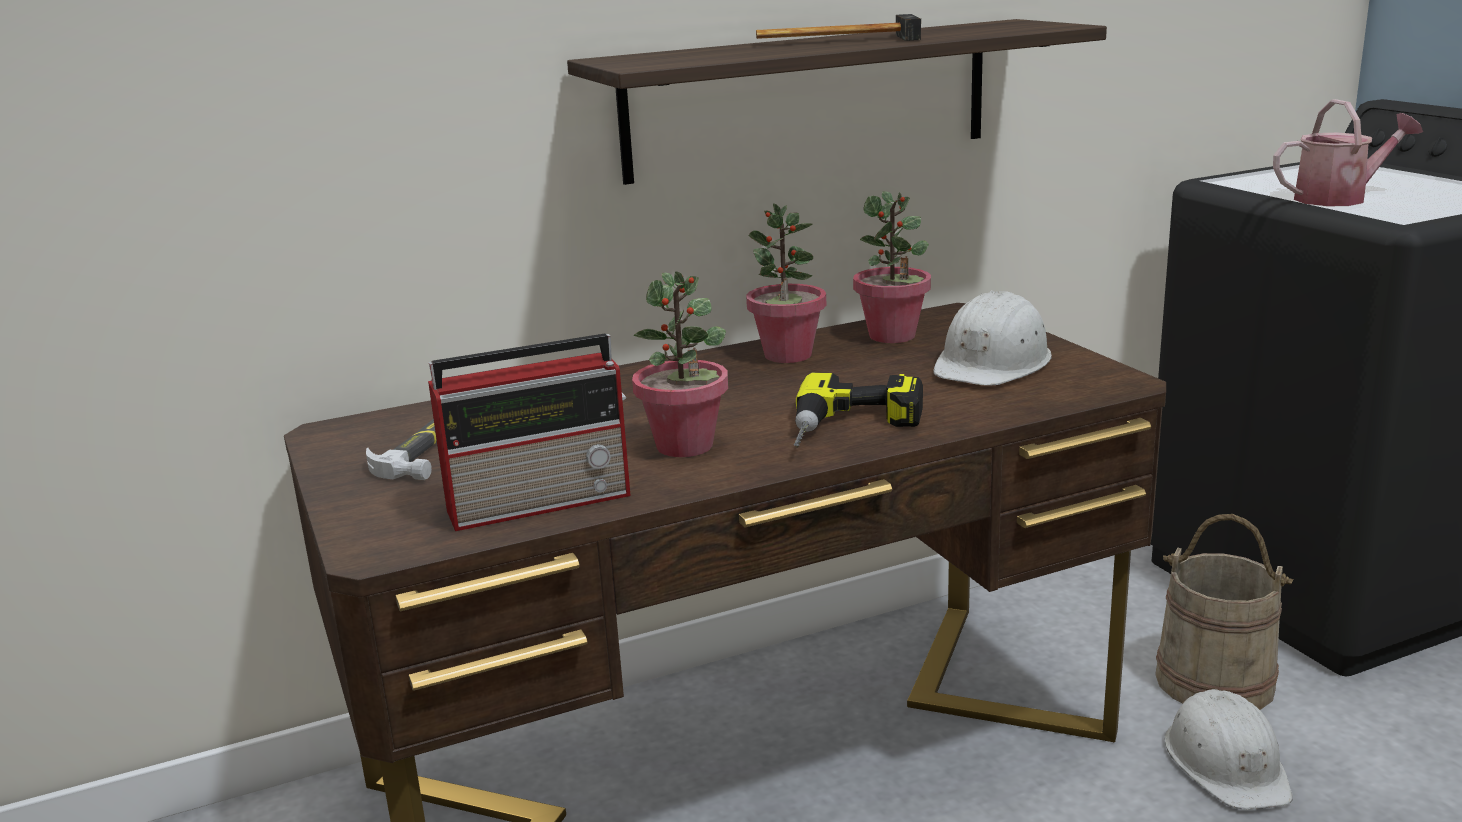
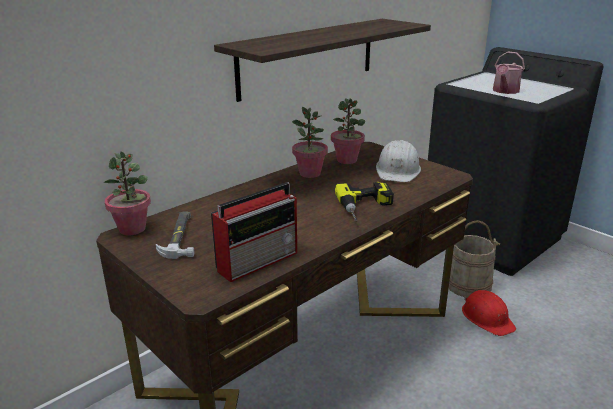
camera: 20 degrees left, 5 degrees up
(685, 446) = (301, 224): potted plant -> potted plant (132, 229)
(835, 40) = (326, 32): hammer -> none
(1227, 763) = (487, 318): white hard hat -> red hard hat
(1339, 198) = (504, 91): watering can -> watering can turned 150 degrees clockwise

